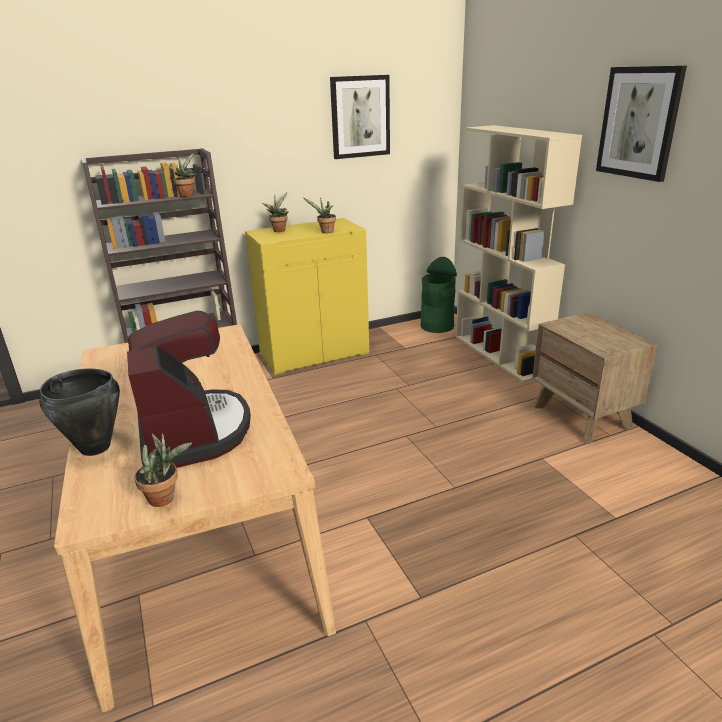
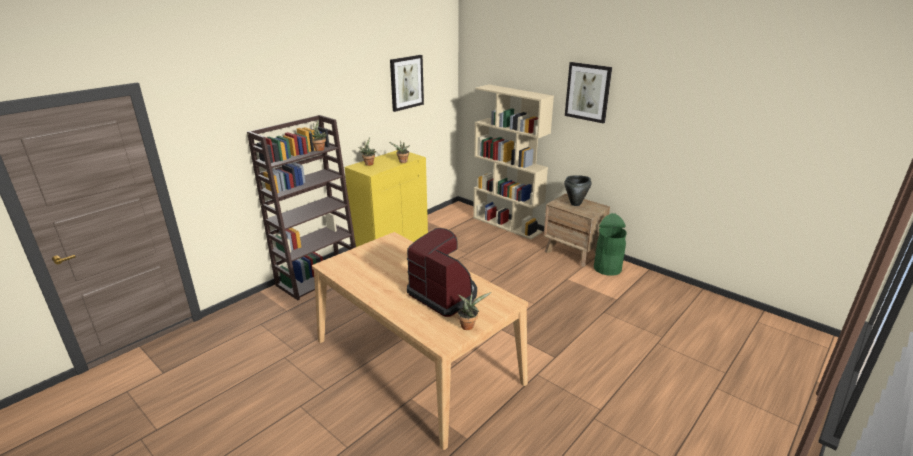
camera: 25 degrees left, 0 degrees up
(95, 448) = (401, 314): black cooking pot -> black cooking pot (575, 204)
(437, 326) = (456, 212): green trash can -> green trash can (607, 268)

